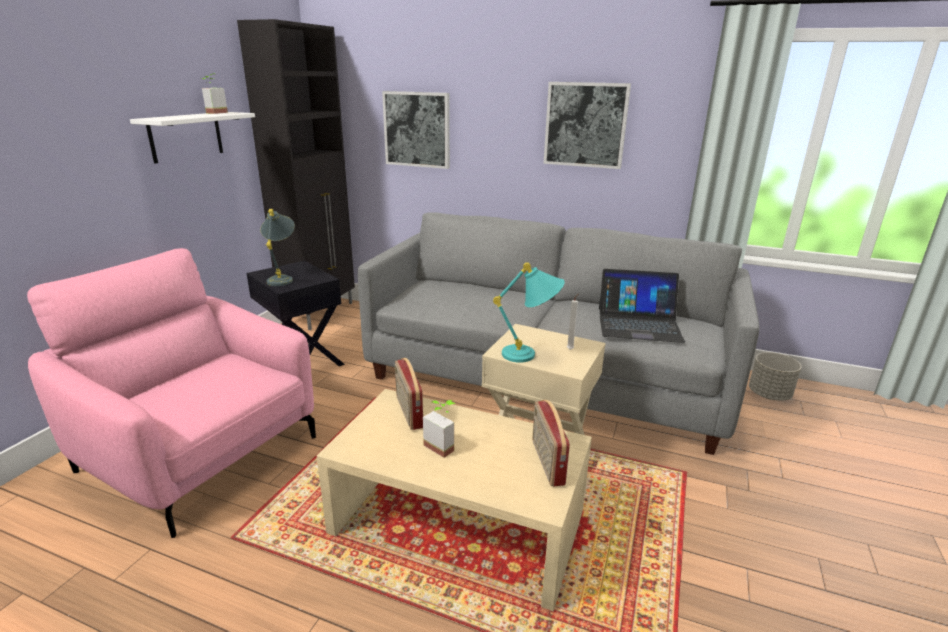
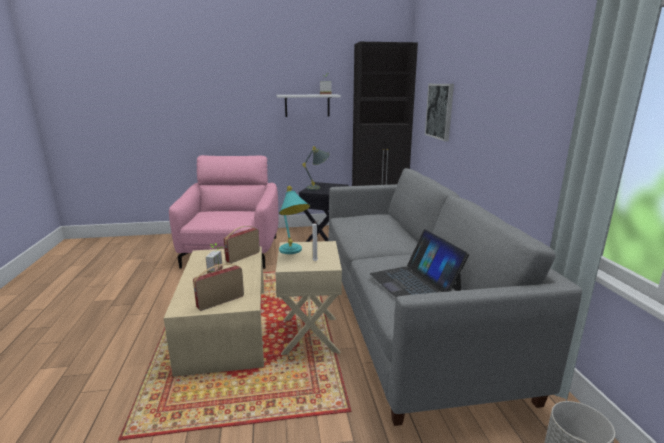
camera: 60 degrees right, 5 degrees down
(585, 125) = (513, 110): picture -> none

